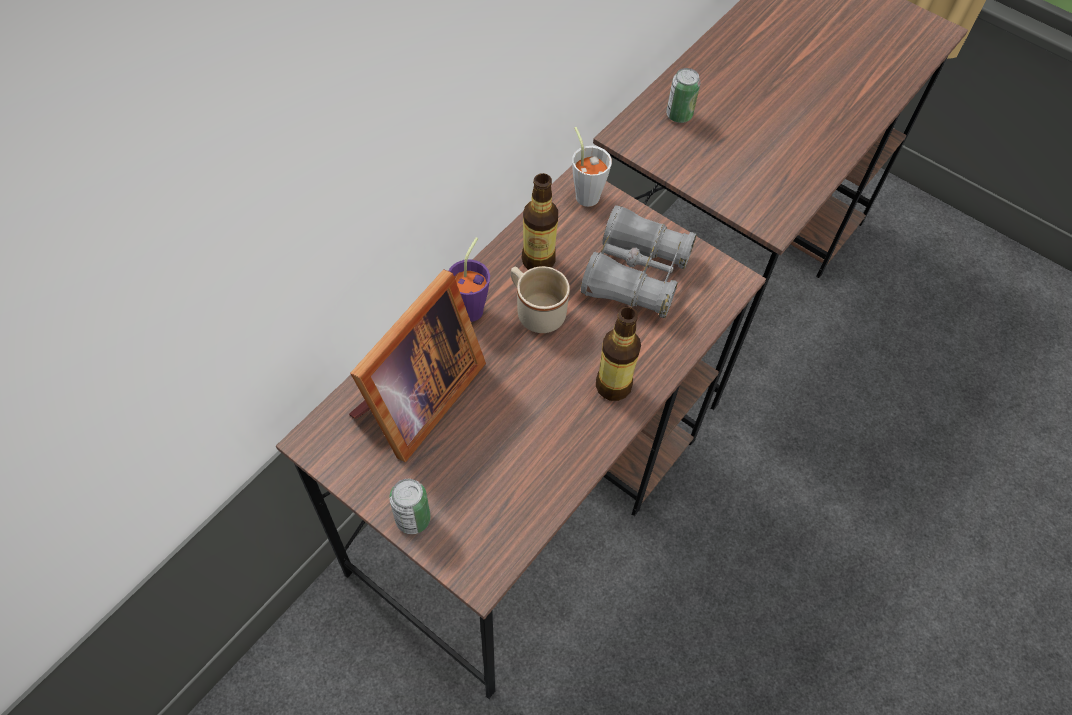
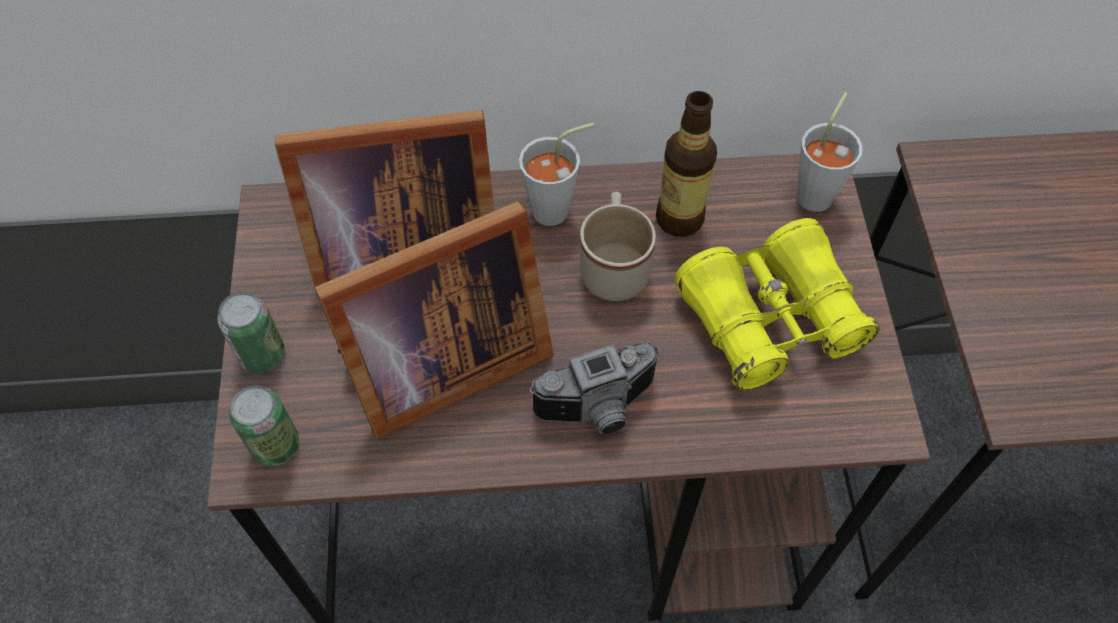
camera: 50 degrees right, 0 degrees up
(473, 306) = (558, 209): purple cup -> grey cup
(510, 436) = (438, 363): none -> picture frame
(613, 386) = (600, 411): bottle -> camera
(635, 274) = (770, 319): grey binoculars -> yellow binoculars
(679, 115) = (1041, 192): can -> can (275, 445)

